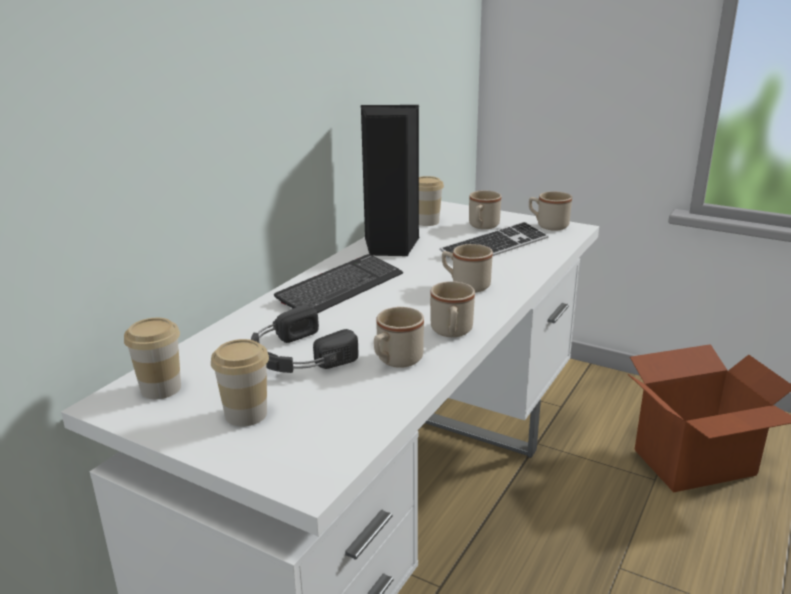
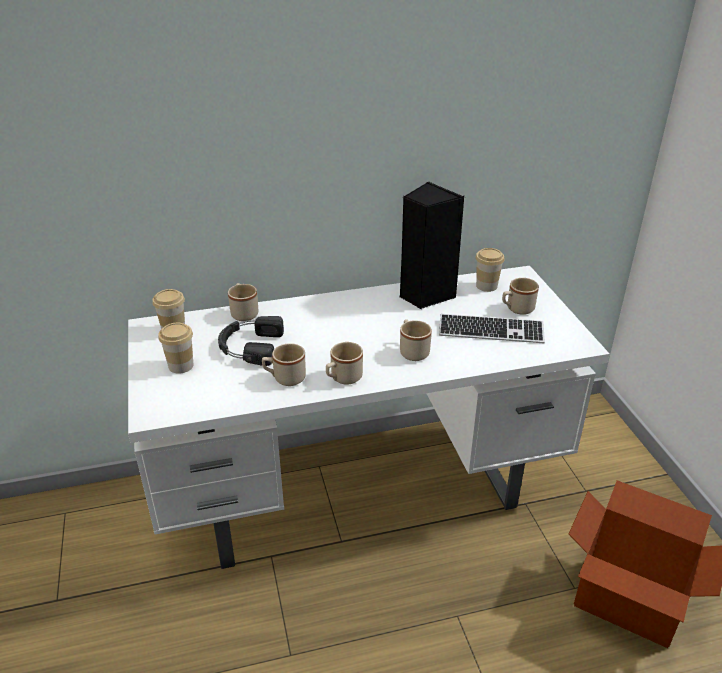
camera: 45 degrees right, 10 degrees up
(341, 287) = (343, 313): keyboard -> none
(548, 225) = (567, 332): beige mug -> beige mug (244, 312)

